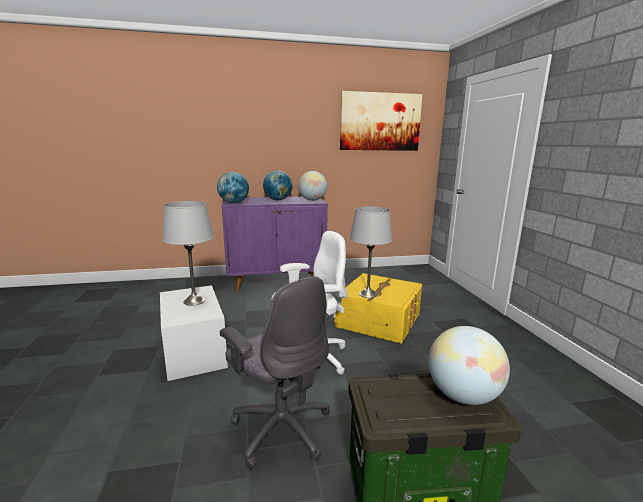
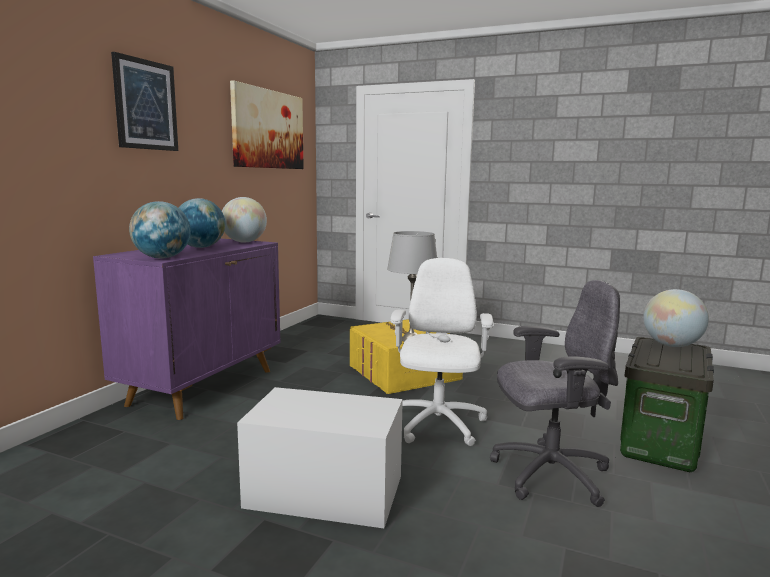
camera: 55 degrees left, 5 degrees down
(193, 301) = (320, 406): grey table lamp -> none
(267, 115) = (145, 105): none -> picture

